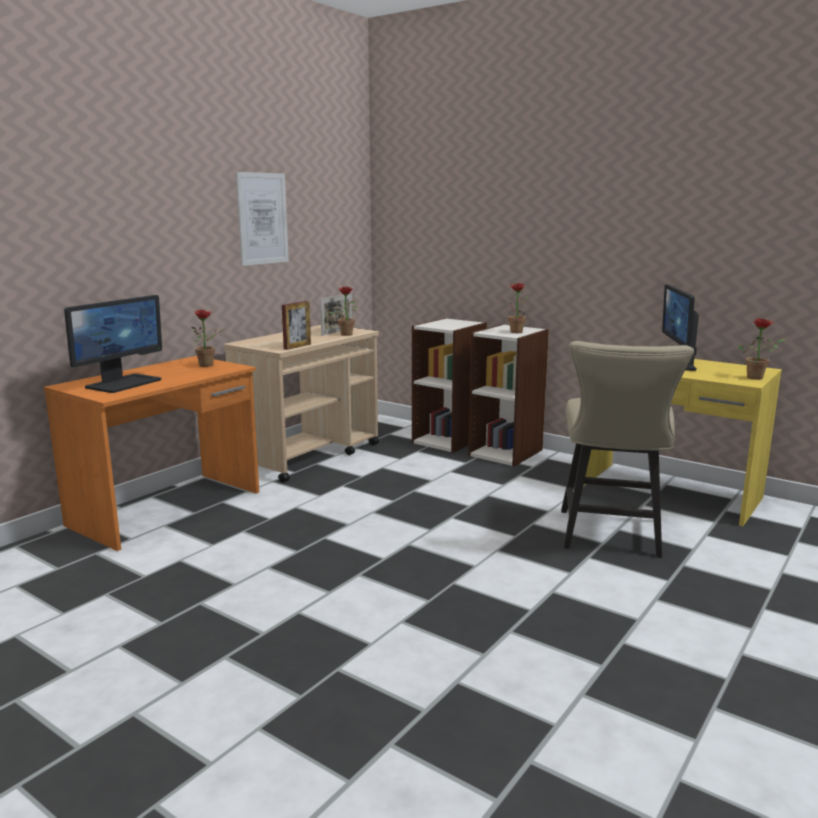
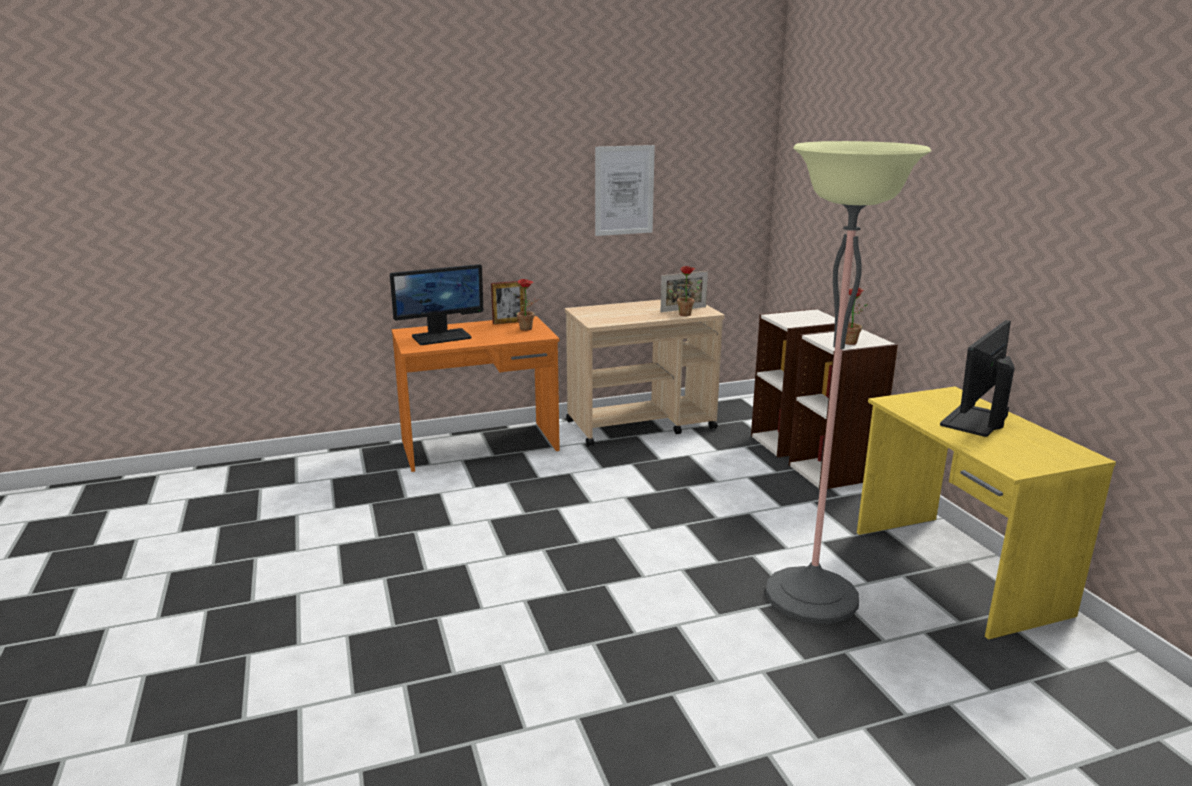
camera: 35 degrees right, 5 degrees up
(297, 346) = (615, 322): picture frame -> picture frame (509, 322)
(611, 537) = (811, 596): beige chair -> floor lamp
(757, 377) = (1045, 465): potted plant -> none

